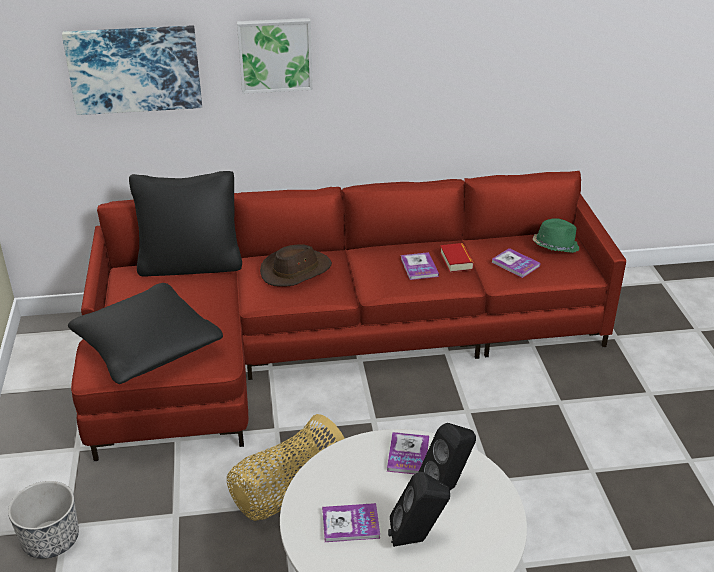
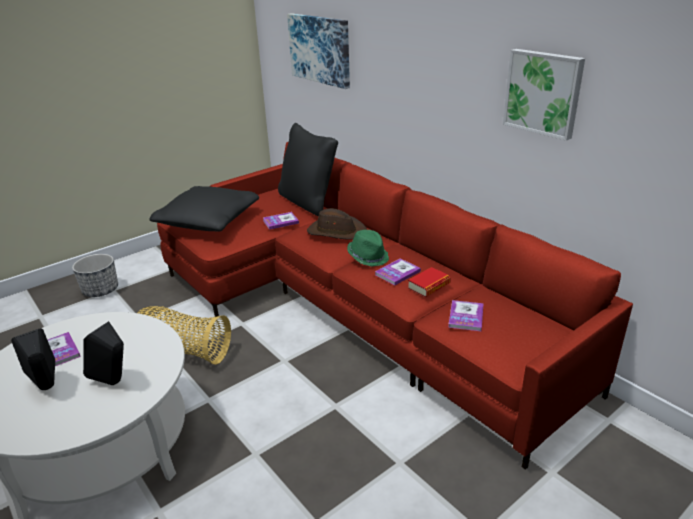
camera: 60 degrees right, 5 degrees down
(275, 54) = (390, 56): picture -> picture (543, 93)
(408, 455) = (148, 351): book -> book (280, 221)
(554, 246) = (529, 329): green hat -> green hat (368, 257)

